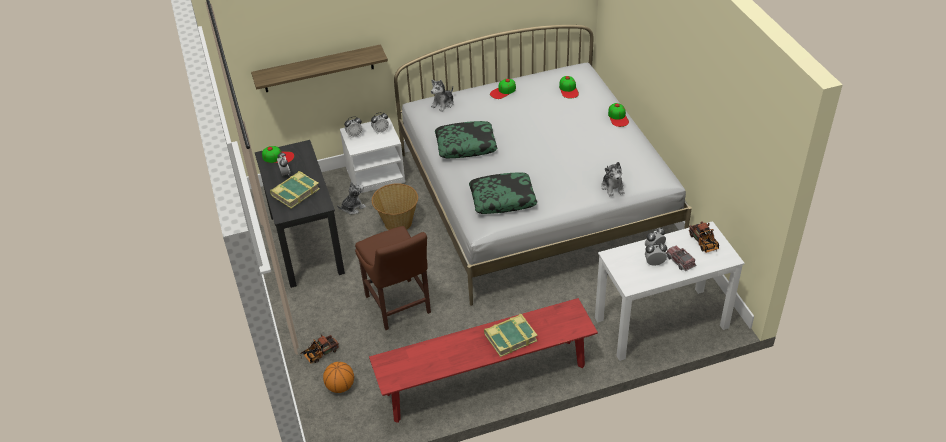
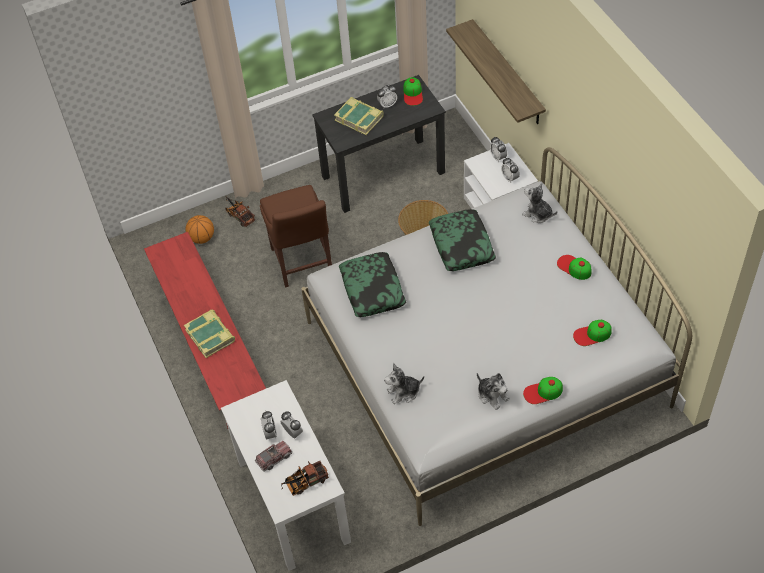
camera: 85 degrees right, 10 degrees up
(353, 208) = (442, 200): plush toy -> plush toy (492, 395)
(399, 306) = (302, 263): brown chair -> brown chair turned 75 degrees counterclockwise

